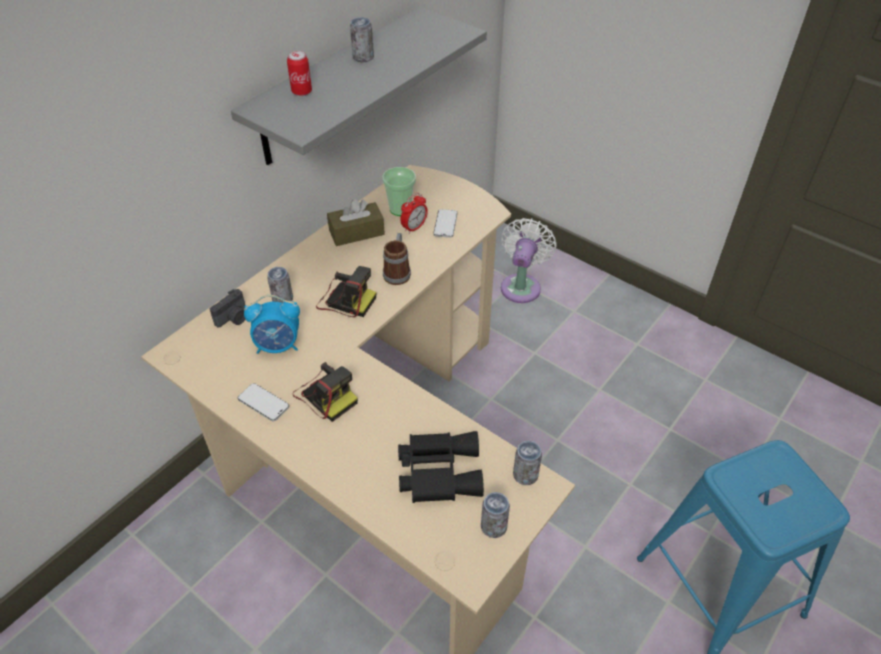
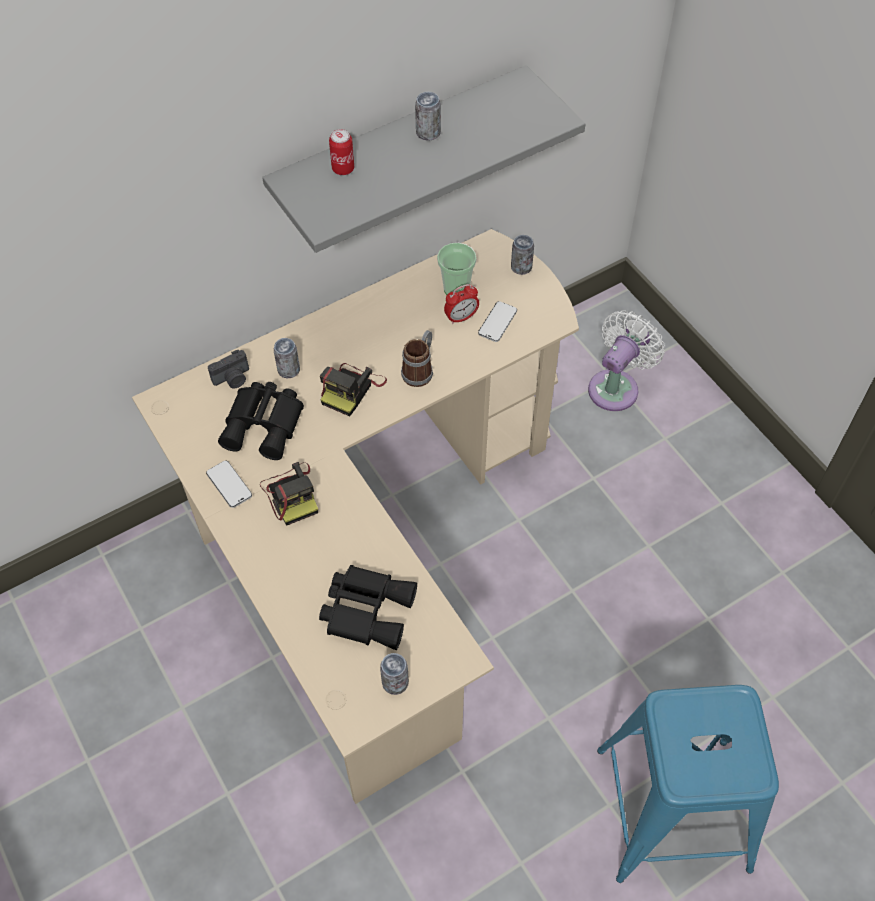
camera: 20 degrees right, 10 degrees up
(278, 346) = (265, 424): alarm clock -> black binoculars
(345, 300) = (352, 389): camera -> camera turned 75 degrees clockwise
(356, 232) = (396, 307): brown tissue box -> none
(525, 475) = (449, 641): can -> can (521, 267)

